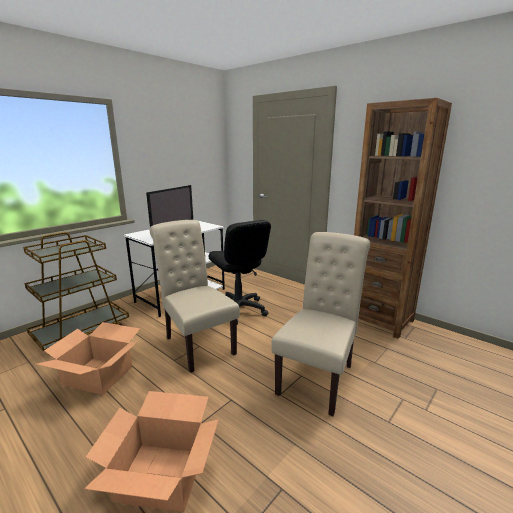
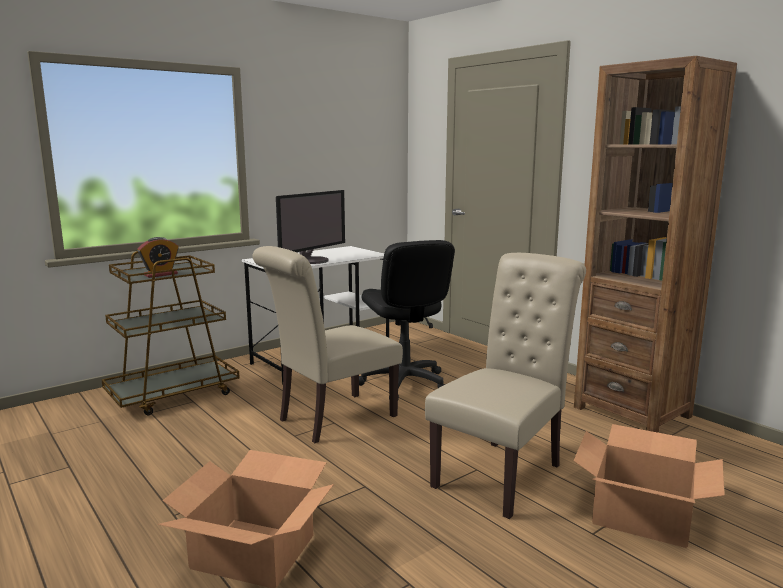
camera: 10 degrees right, 5 degrees down
(65, 253) = (160, 274): none -> alarm clock
(98, 375) = (189, 443): cardboard box -> cardboard box (641, 514)
(197, 343) = (331, 419): beige chair -> beige chair turned 105 degrees counterclockwise

